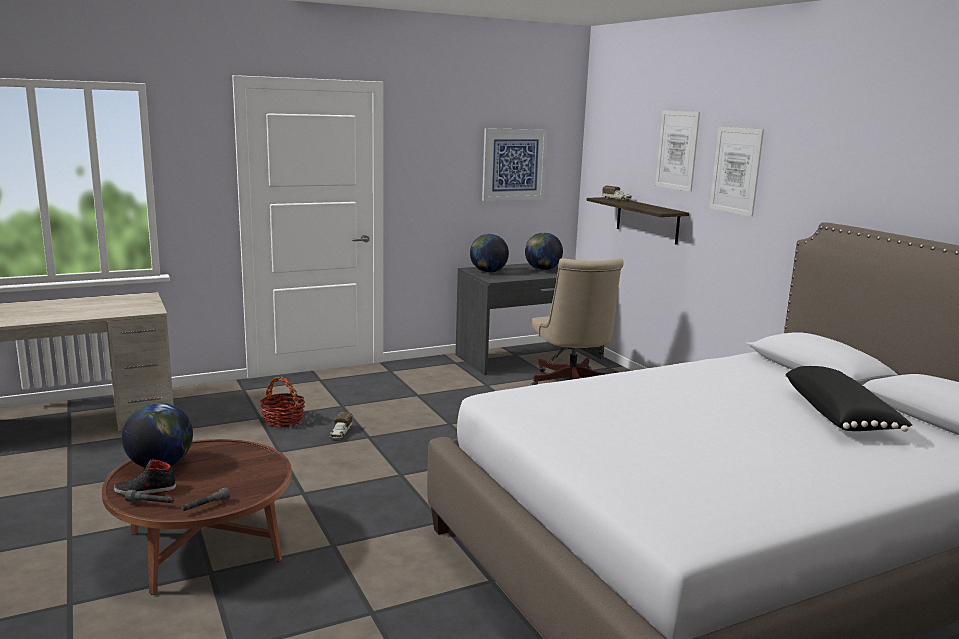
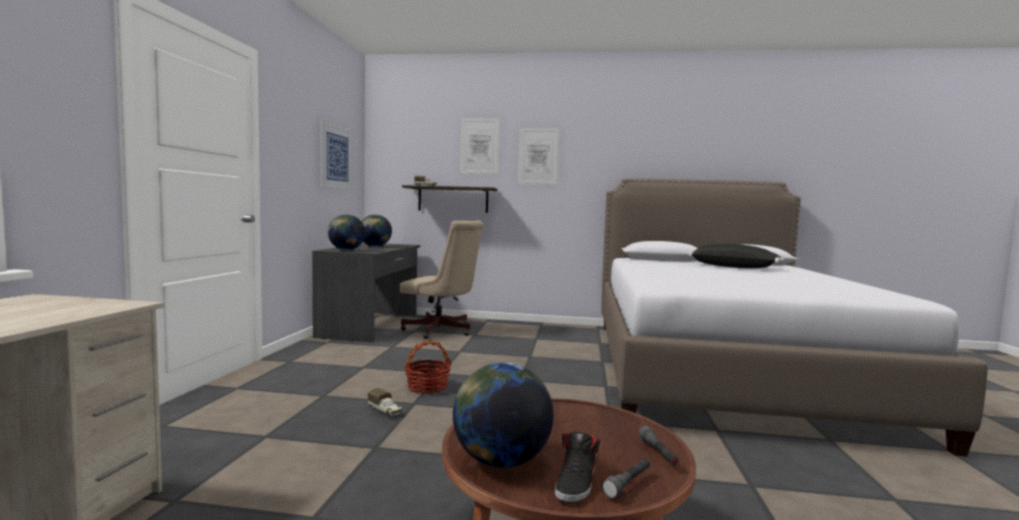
camera: 55 degrees left, 10 degrees down
(283, 420) = (299, 427): basket -> basket (427, 387)

